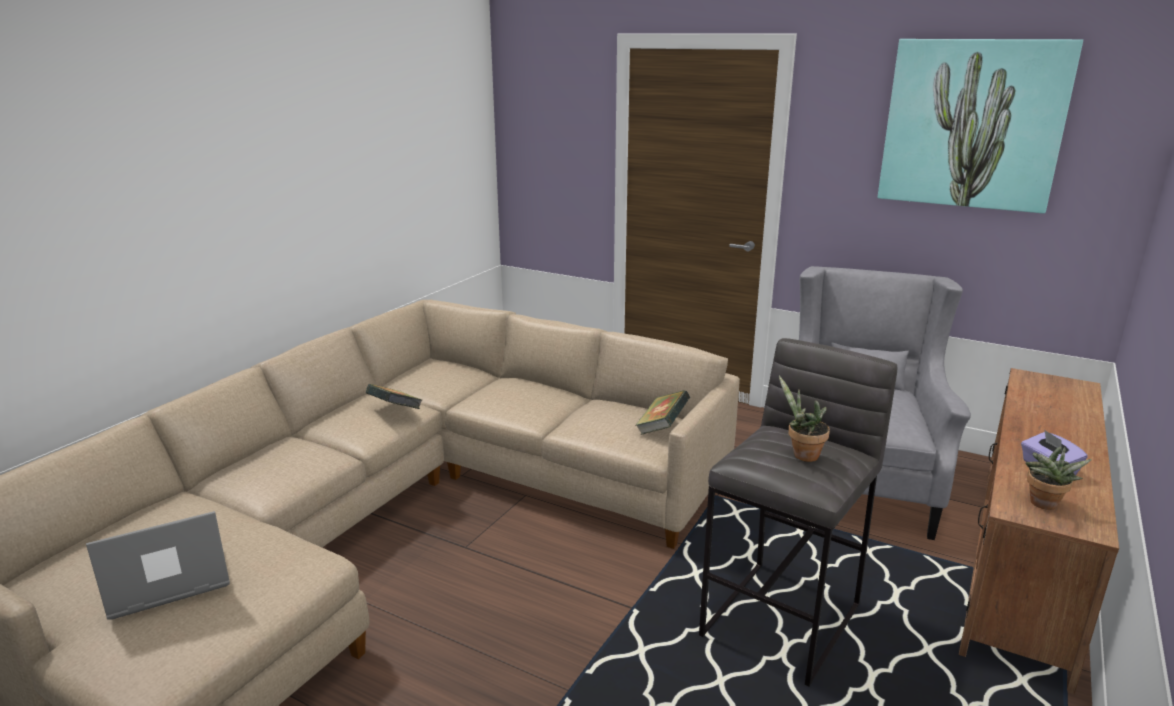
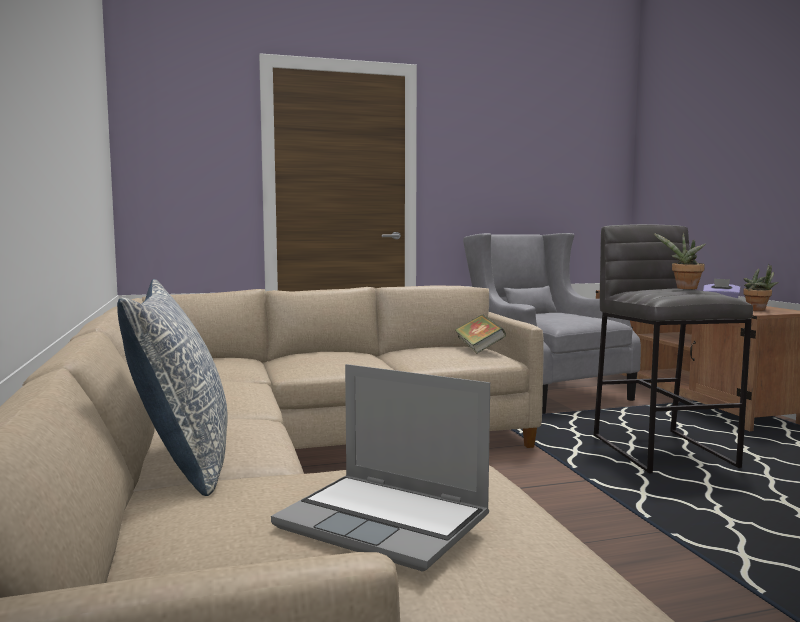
camera: 45 degrees left, 15 degrees down
(167, 582) = (386, 522): laptop -> laptop turned 75 degrees counterclockwise
(225, 480) = (183, 461): none -> pillow
(395, 412) = (243, 384): book -> none
(972, 124) = (537, 132): picture -> none

